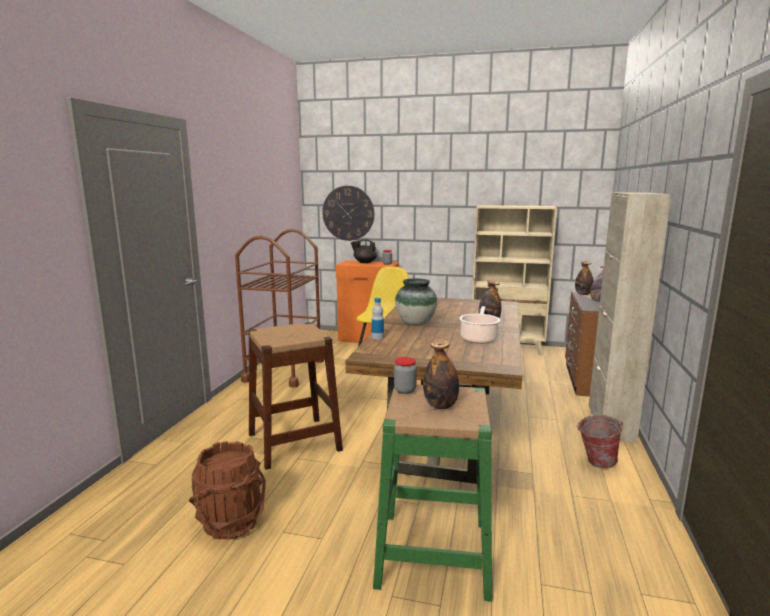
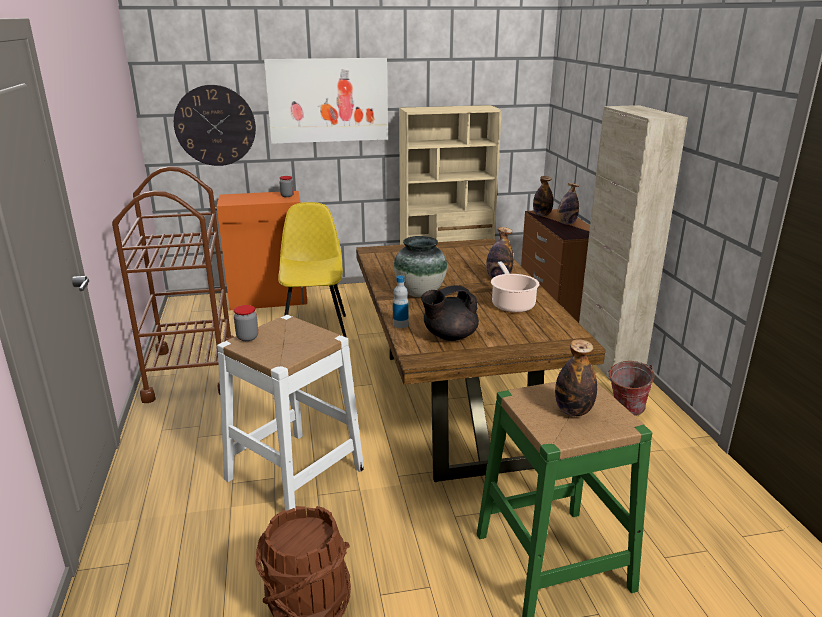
camera: 25 degrees left, 10 degrees up
(294, 442) = (294, 474): brown stool -> white stool
(364, 262) = (252, 196): black teapot -> black teapot (449, 336)
(405, 390) = (519, 399): jar -> jar (247, 337)
(426, 198) = (328, 100): none -> picture

